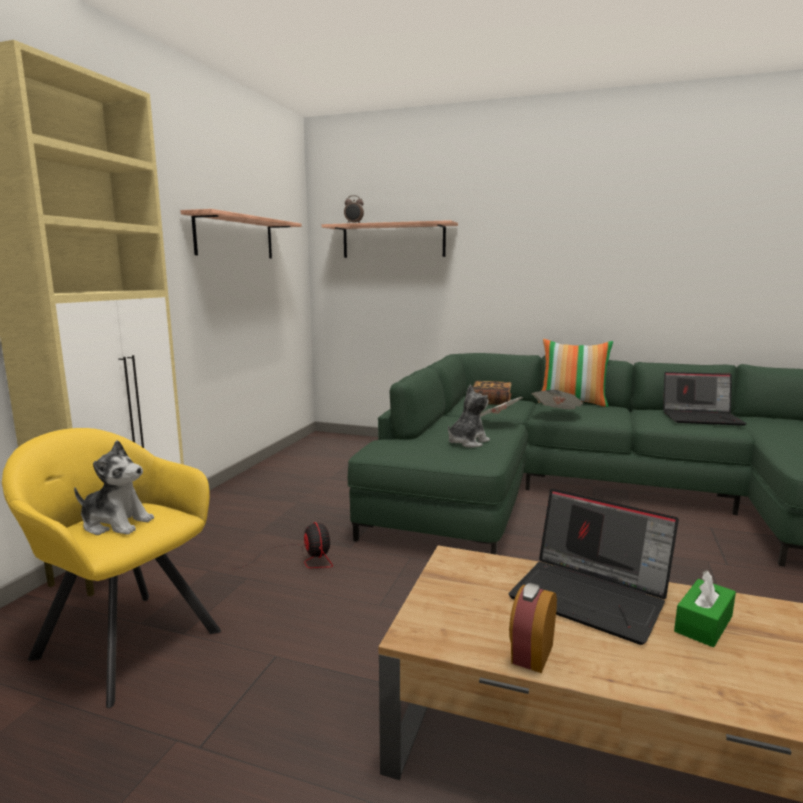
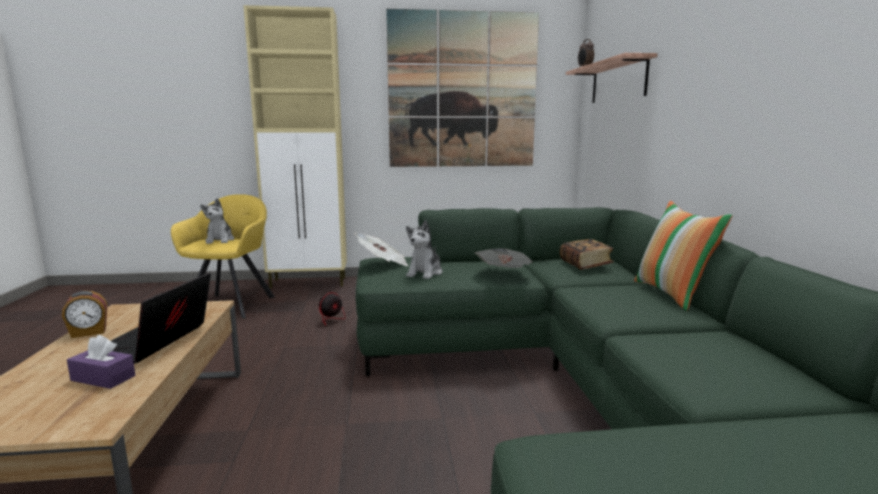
camera: 65 degrees right, 0 degrees up
(235, 237) = (462, 91): shelf -> picture
(467, 442) = (425, 273): plush toy -> plush toy turned 90 degrees clockwise
(531, 654) = (89, 332): alarm clock -> alarm clock turned 150 degrees clockwise
(557, 413) = (584, 290): newspaper -> newspaper (383, 264)
(702, 418) = (734, 365): laptop -> none
(703, 624) = (103, 378): green tissue box -> purple tissue box

